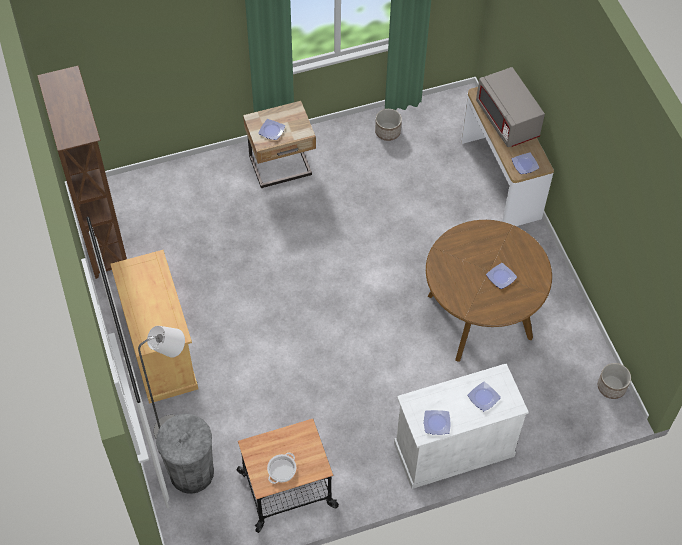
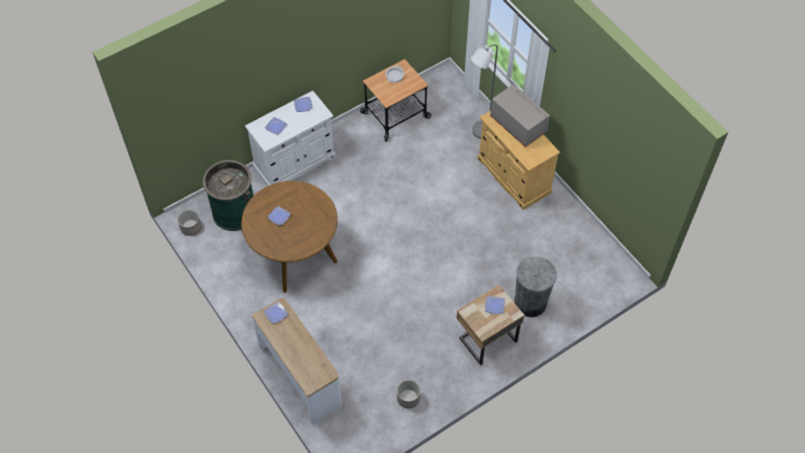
camera: 165 degrees right, 0 degrees up
(104, 240) = (595, 242): brown bookcase -> none
(191, 473) = (459, 110): grey trash can -> grey trash can (530, 303)
(507, 120) = (298, 352): grey microwave -> grey microwave (517, 125)
(550, 394) = (234, 212): none -> green trash can

